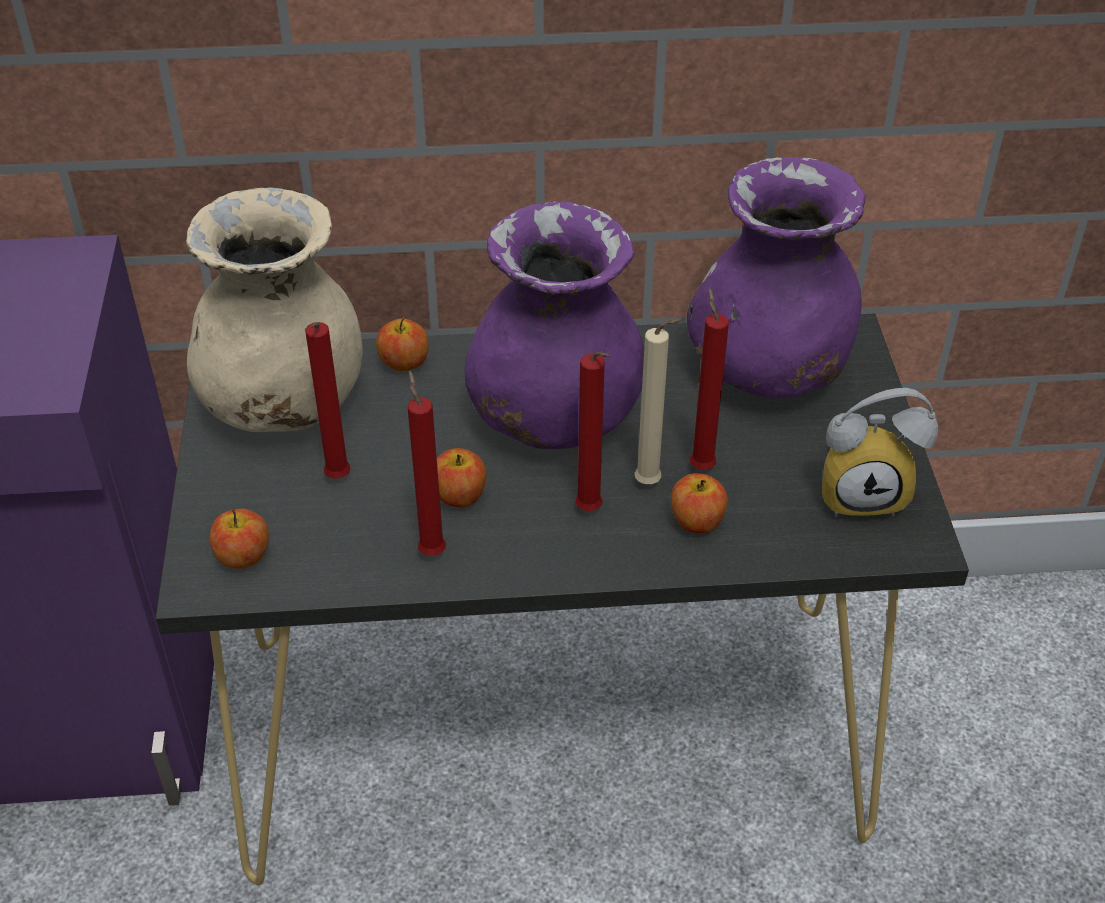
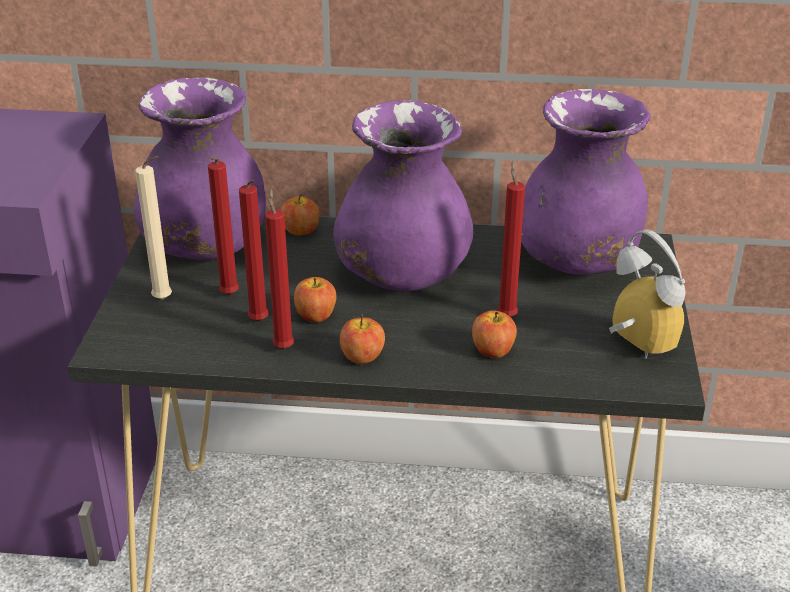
camera: 10 degrees right, 10 degrees down
(243, 557) = (144, 336): apple -> apple (362, 357)
(285, 404) = (205, 247): beige vase -> purple vase
(591, 512) = (412, 336): red candle -> red candle (260, 323)
(652, 484) = (465, 323): beige candle -> beige candle (165, 300)
(864, 492) = (632, 346): alarm clock -> alarm clock turned 135 degrees counterclockwise

